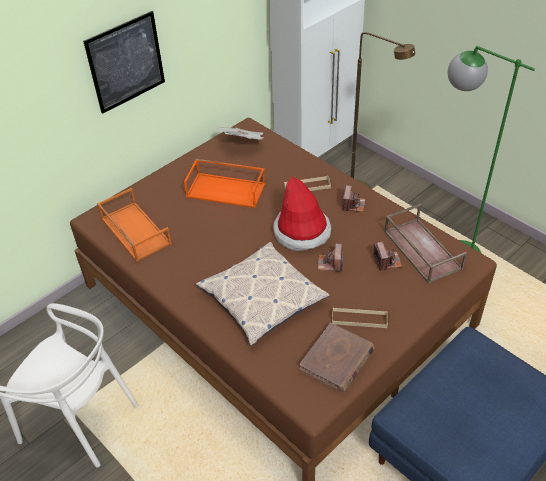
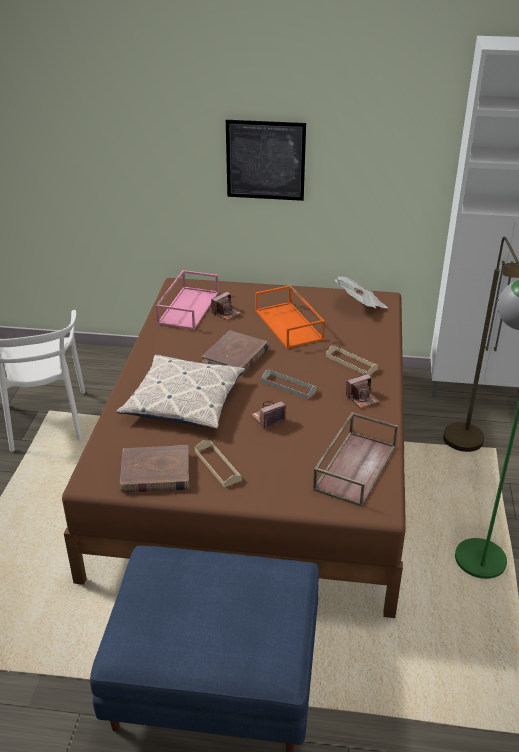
camera: 50 degrees right, 10 degrees down
(134, 231) = (188, 307): orange tray -> pink tray
(235, 239) = (236, 356): none -> brown book
(302, 232) = (288, 386): hat -> grey tray
(387, 261) = (311, 451): camera -> camera (226, 313)

